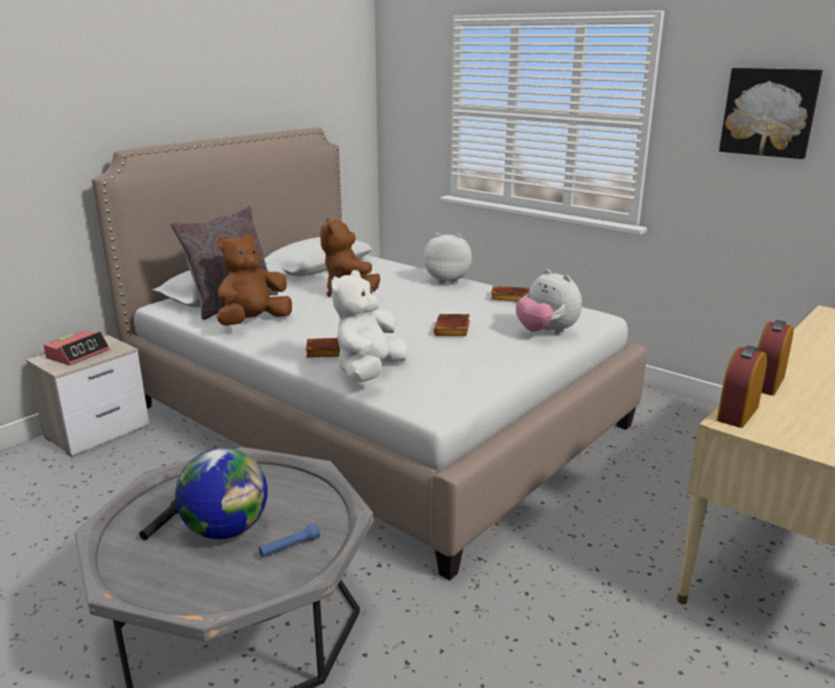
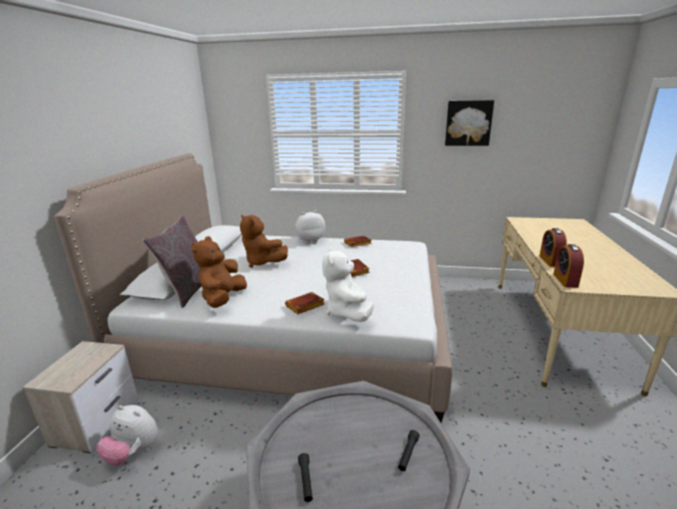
camera: 30 degrees left, 0 degrees up
(78, 354) = (73, 366): alarm clock -> none
(226, 529) = (354, 461): globe -> none
(289, 547) = (408, 454): blue flashlight -> black flashlight
(546, 332) = (404, 259): plush toy -> plush toy (133, 452)

